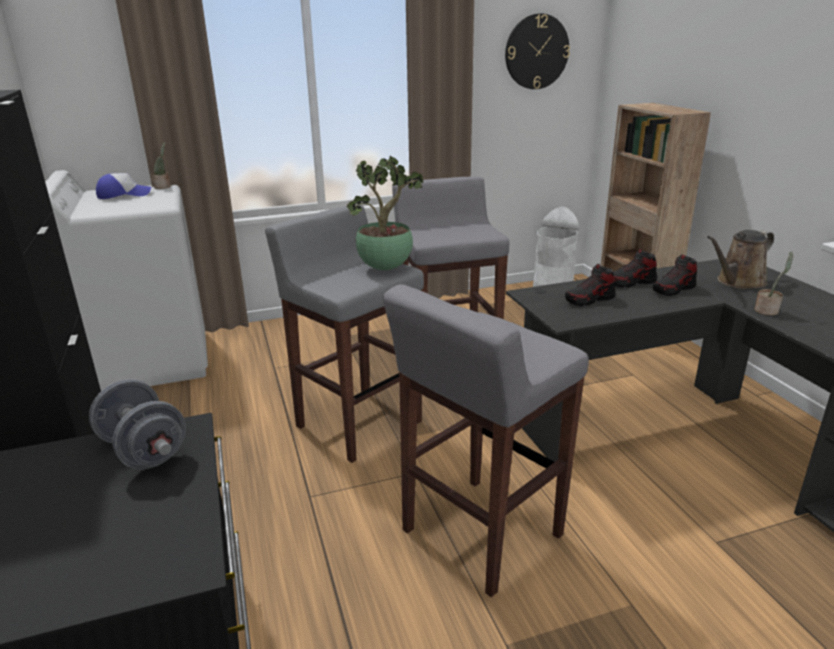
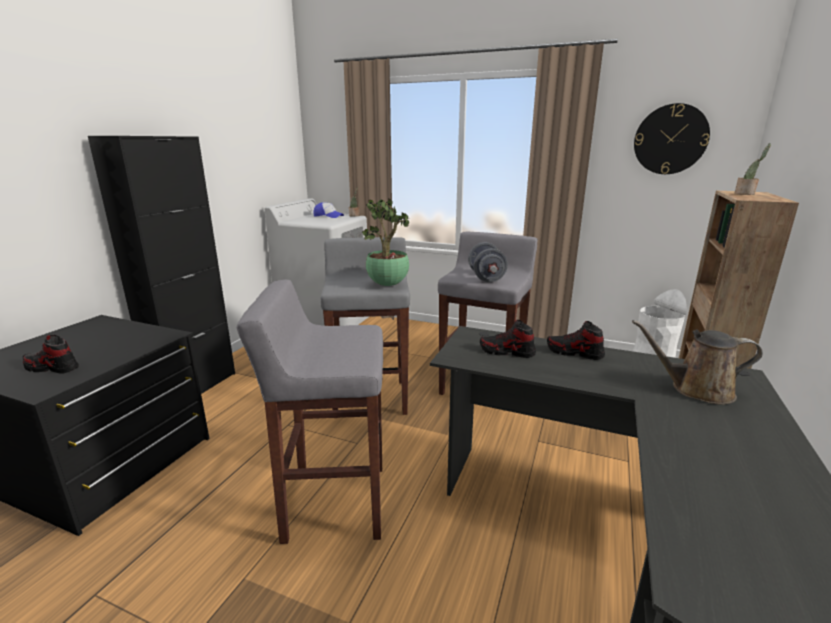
camera: 40 degrees right, 5 degrees down
(144, 451) = (139, 337): grey dumbbell -> grey dumbbell (486, 277)
(673, 290) = (604, 371): shoe -> shoe (52, 368)
(767, 311) = (669, 424): potted plant -> potted plant (746, 194)

